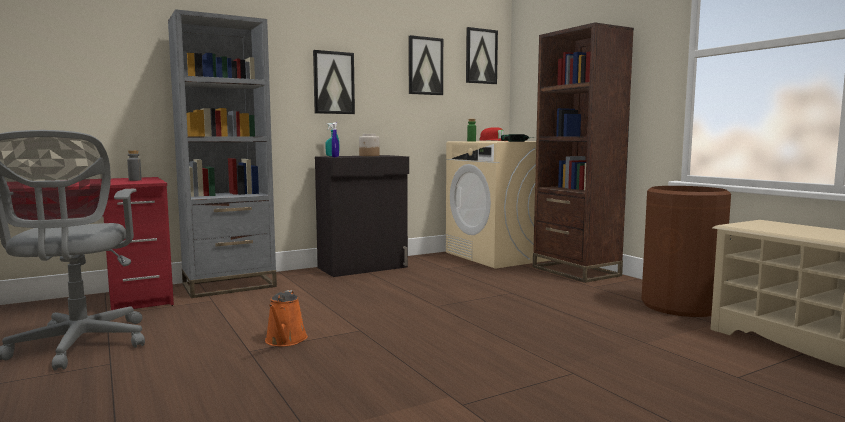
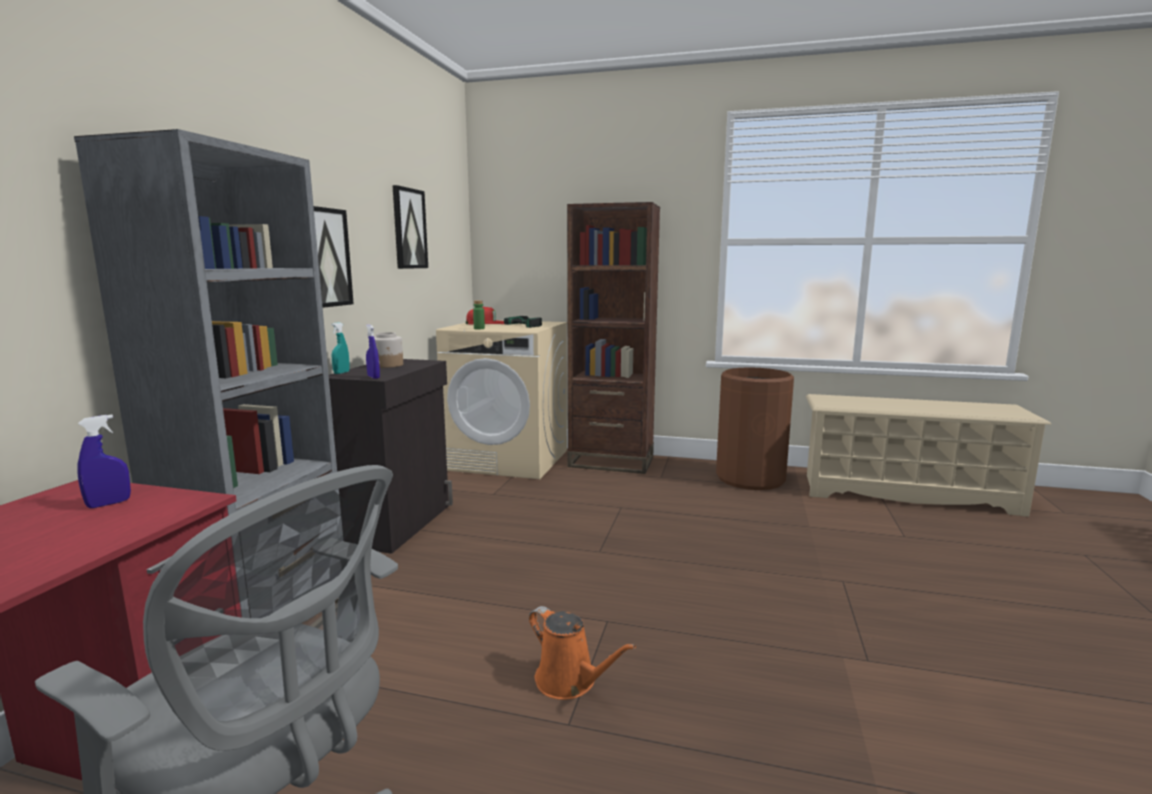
camera: 45 degrees left, 5 degrees up
(135, 180) = (109, 504): grey bottle -> blue spray bottle
(481, 56) = (450, 215): picture -> none

